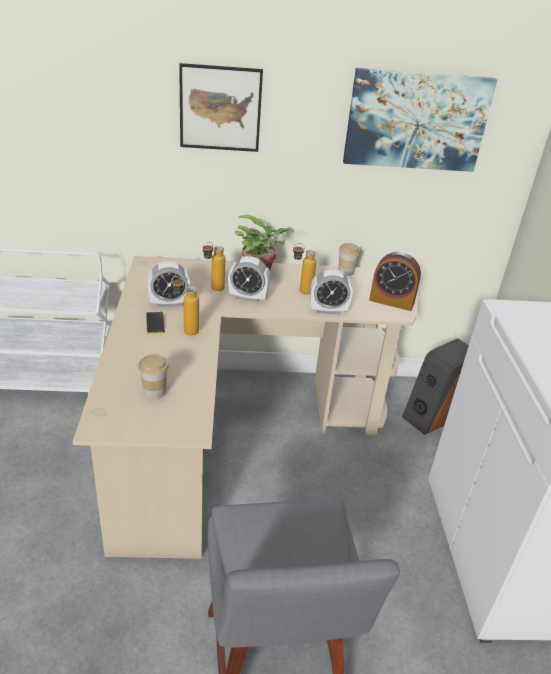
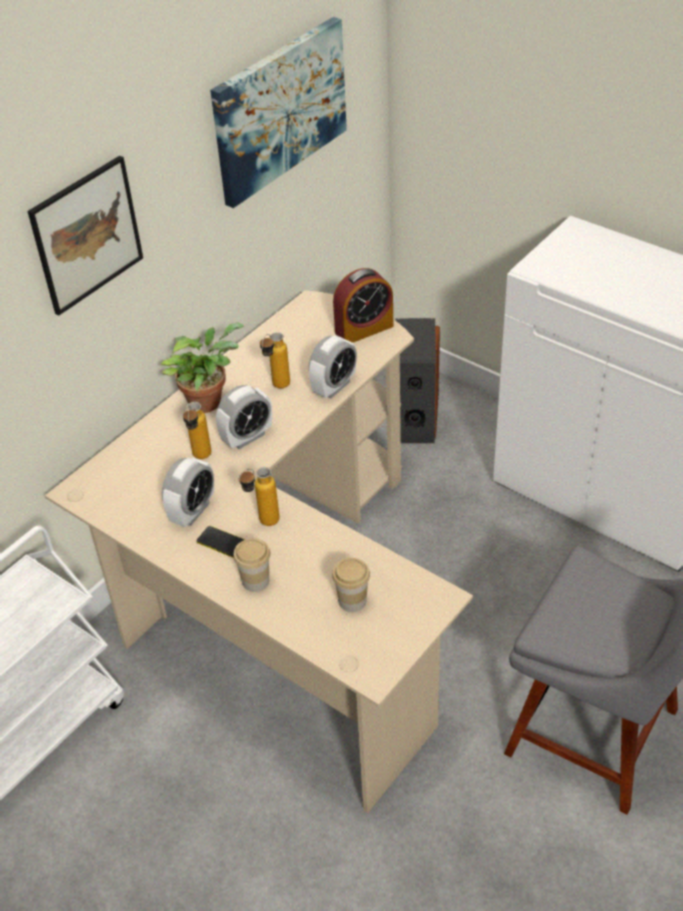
camera: 45 degrees left, 10 degrees up
(346, 272) = (275, 329): cup -> cup (255, 581)

